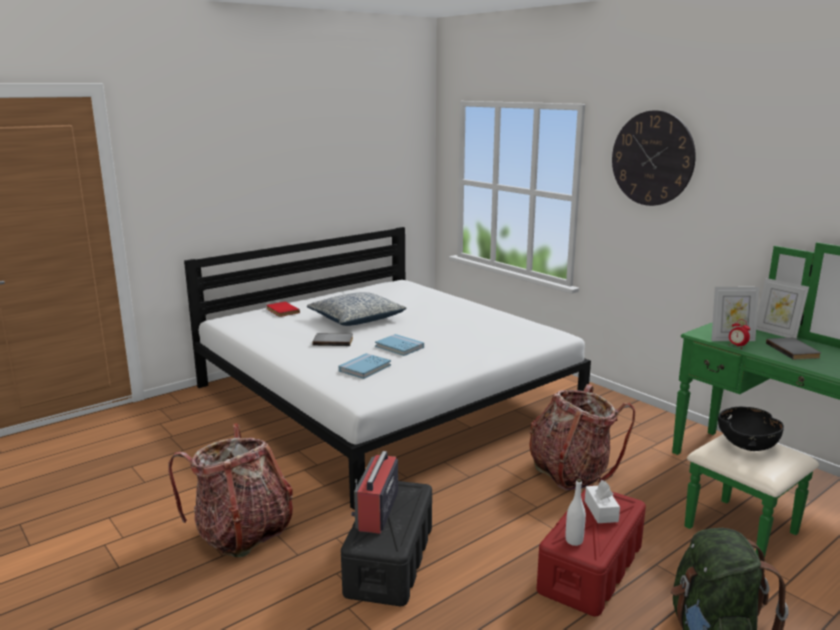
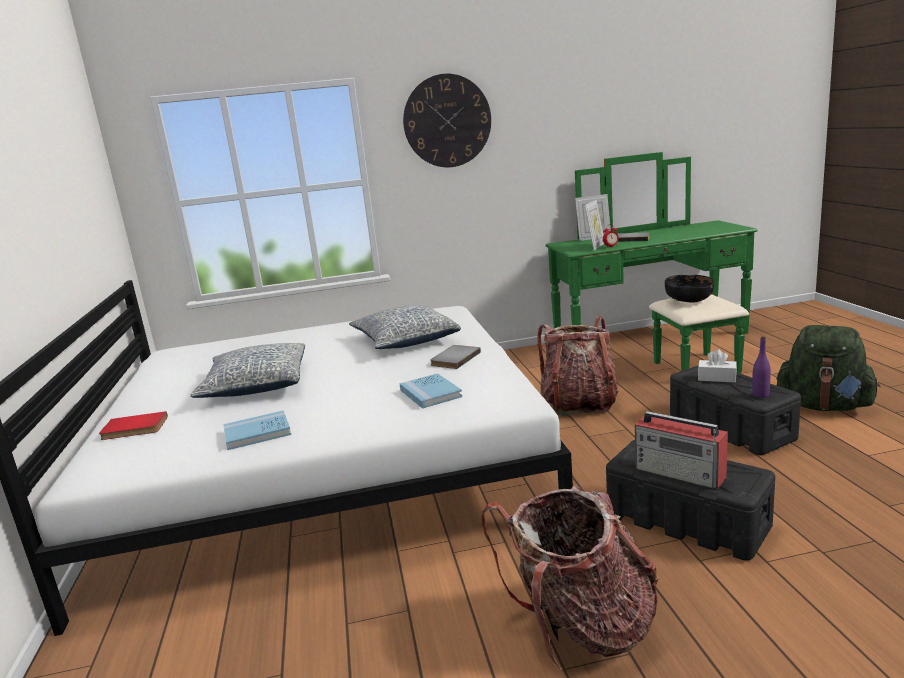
camera: 60 degrees left, 0 degrees up
(333, 341) = (314, 404): grey book -> grey book (454, 359)
(399, 347) = (386, 371): blue book -> blue book (257, 433)
(467, 338) = (404, 341): none -> pillow
(574, 541) = (760, 395): white bottle -> purple bottle
(590, 569) = (731, 427): red storage box -> black storage box

